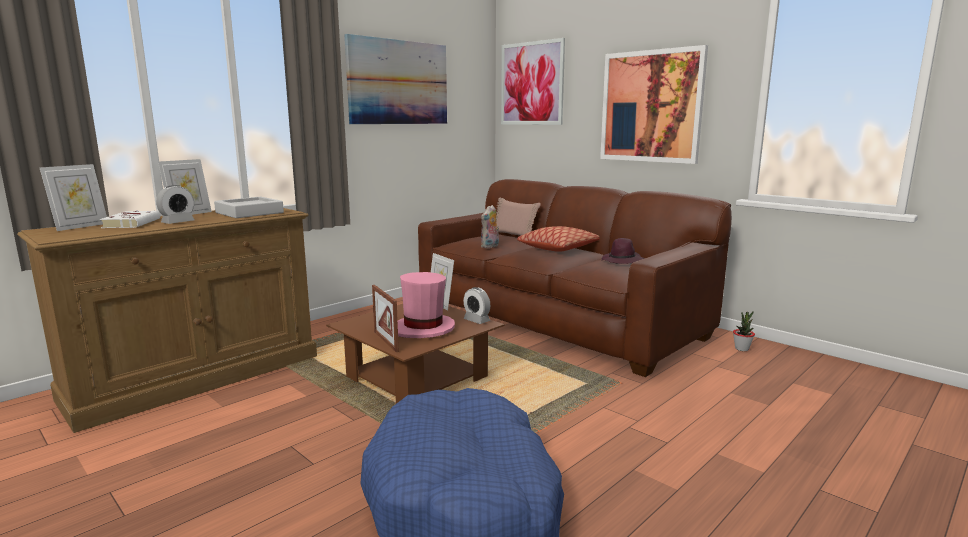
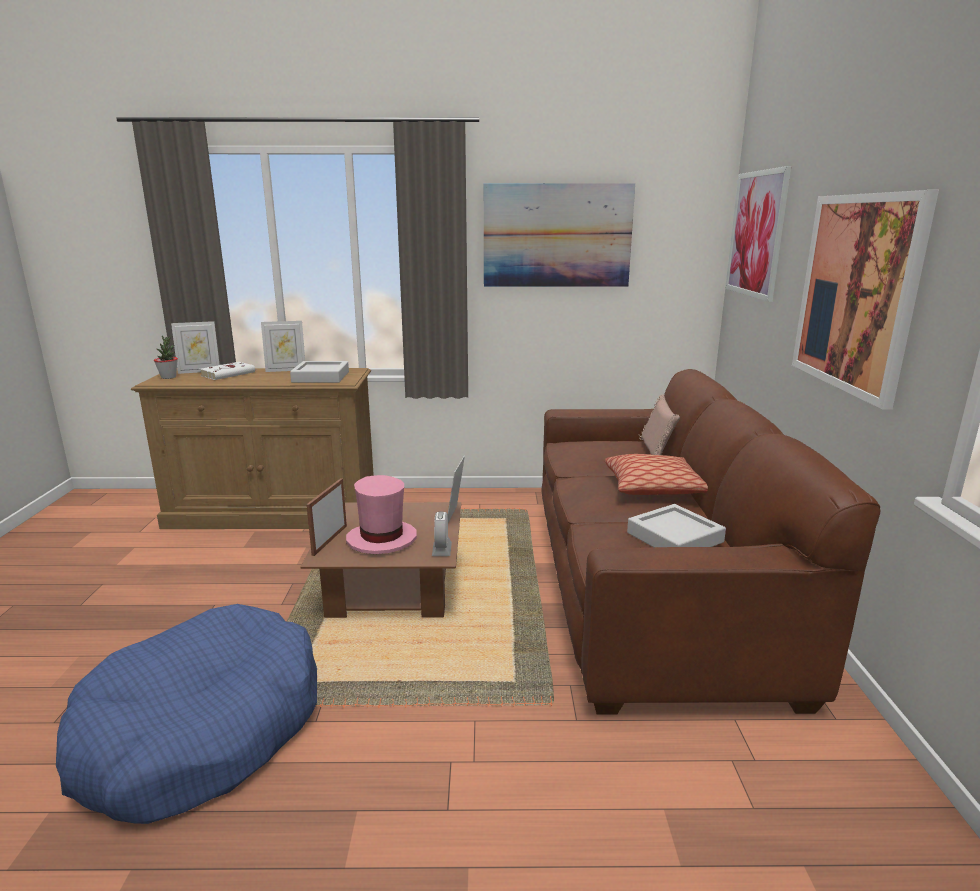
camera: 45 degrees right, 5 degrees up
(178, 222) = (250, 379): alarm clock -> none
(490, 246) = (587, 460): plush toy -> none
(622, 261) = (674, 537): purple hat -> grey tray
(742, 349) = (837, 759): potted plant -> potted plant (168, 377)

